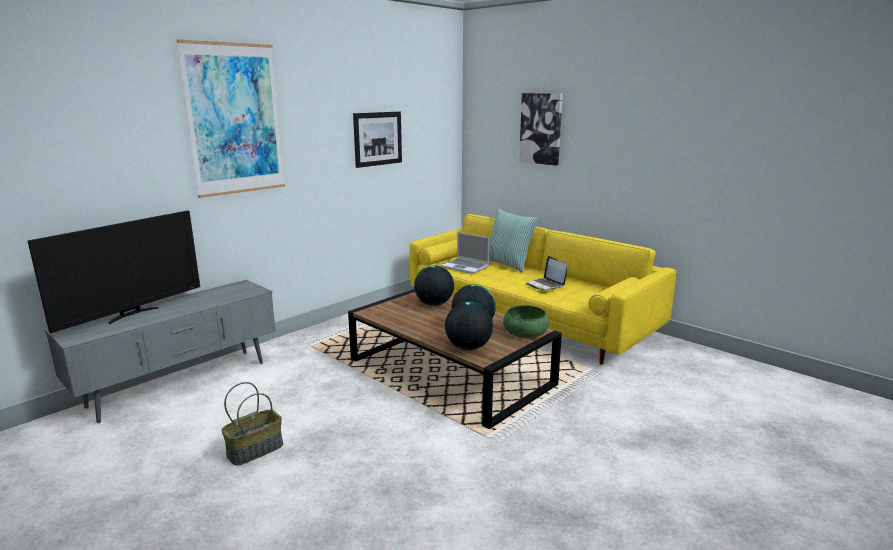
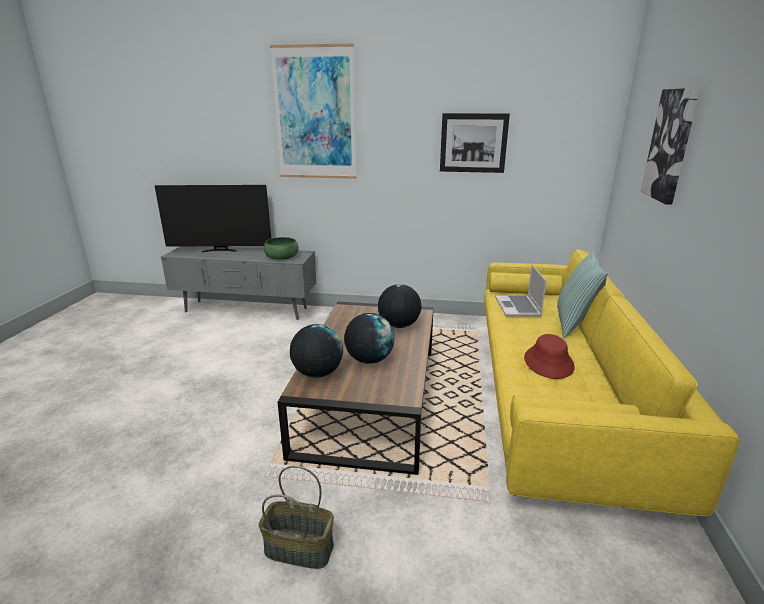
camera: 55 degrees right, 5 degrees up
(255, 450) = (184, 368): basket -> basket (300, 548)
(525, 332) = (390, 391): green bowl -> green bowl (281, 257)
(546, 285) = (549, 362): laptop -> red hat

